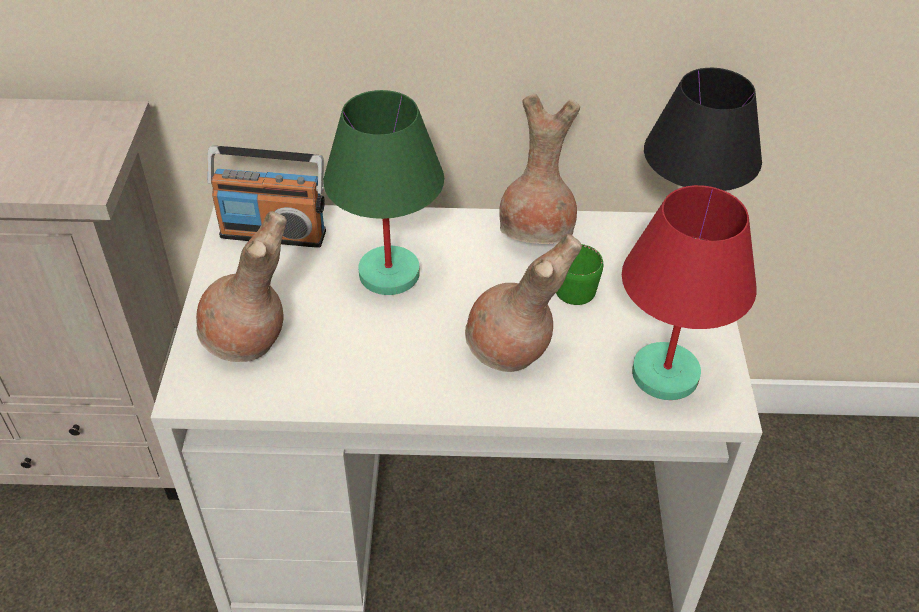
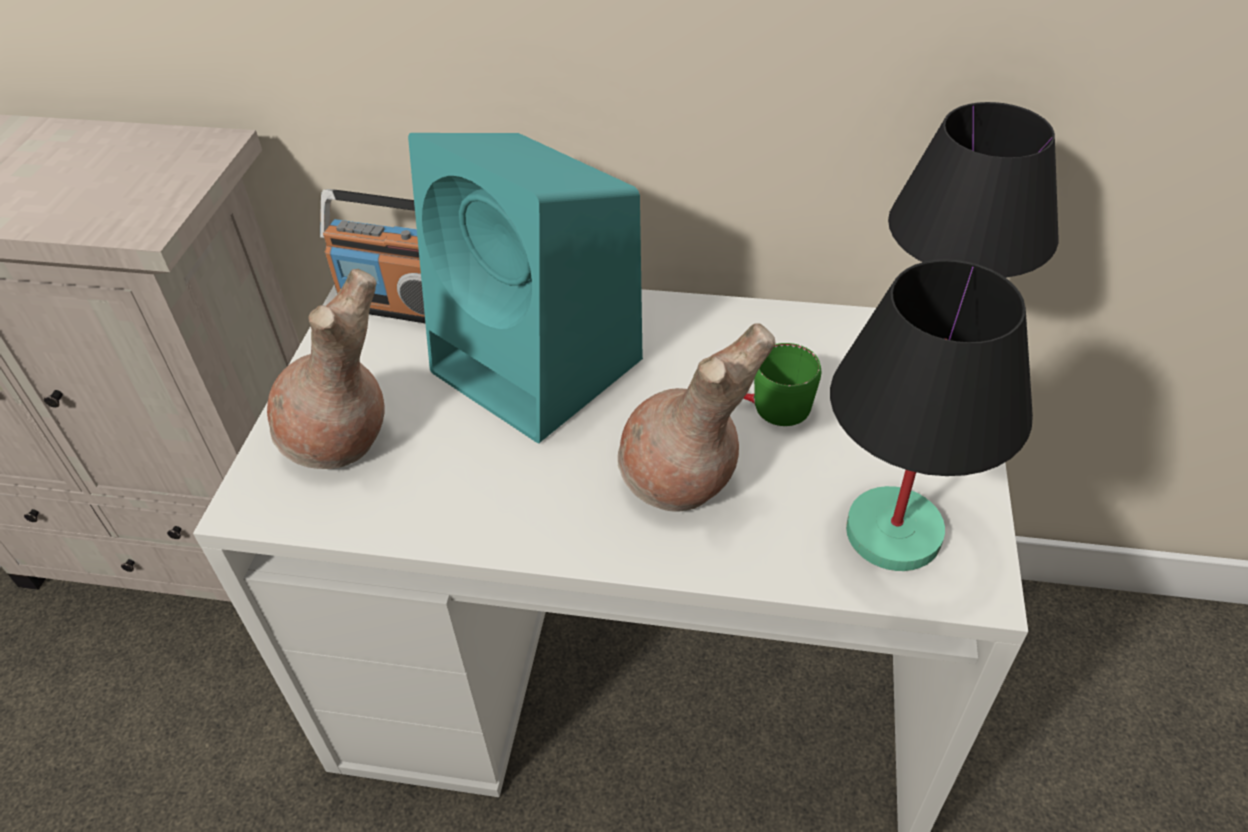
camera: 10 degrees right, 0 degrees up
(390, 273) = (542, 367): green table lamp -> turquoise speaker
(537, 233) = (744, 328): brown vase -> none
(665, 375) = (893, 534): red table lamp -> black table lamp

